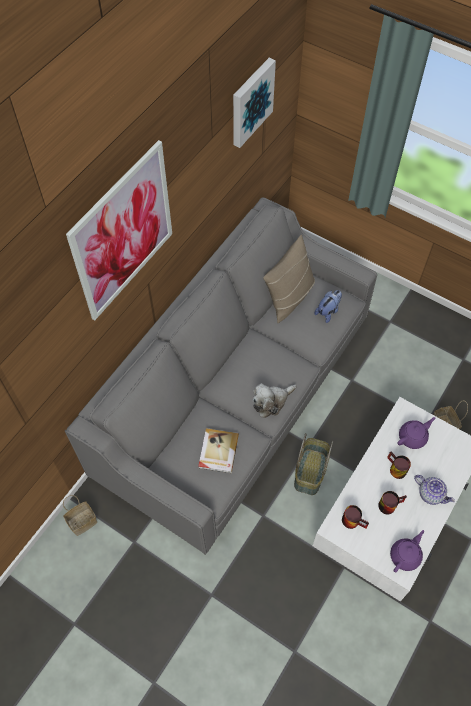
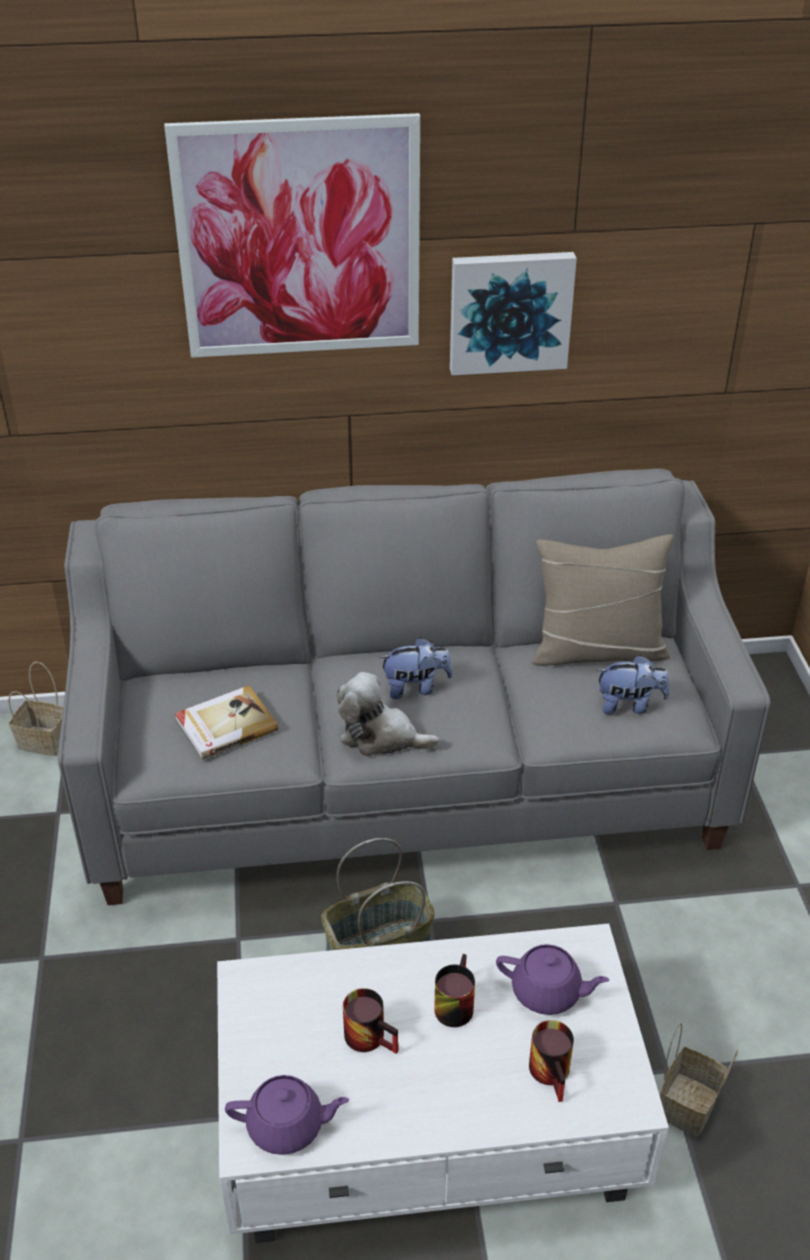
camera: 50 degrees right, 20 degrees down
(250, 102) = (696, 231): picture -> picture (510, 311)
(256, 371) = (416, 687): none -> plush toy
(354, 520) = (289, 1001): mug -> mug (555, 1073)
(431, 494) = (458, 1093): teapot -> none

